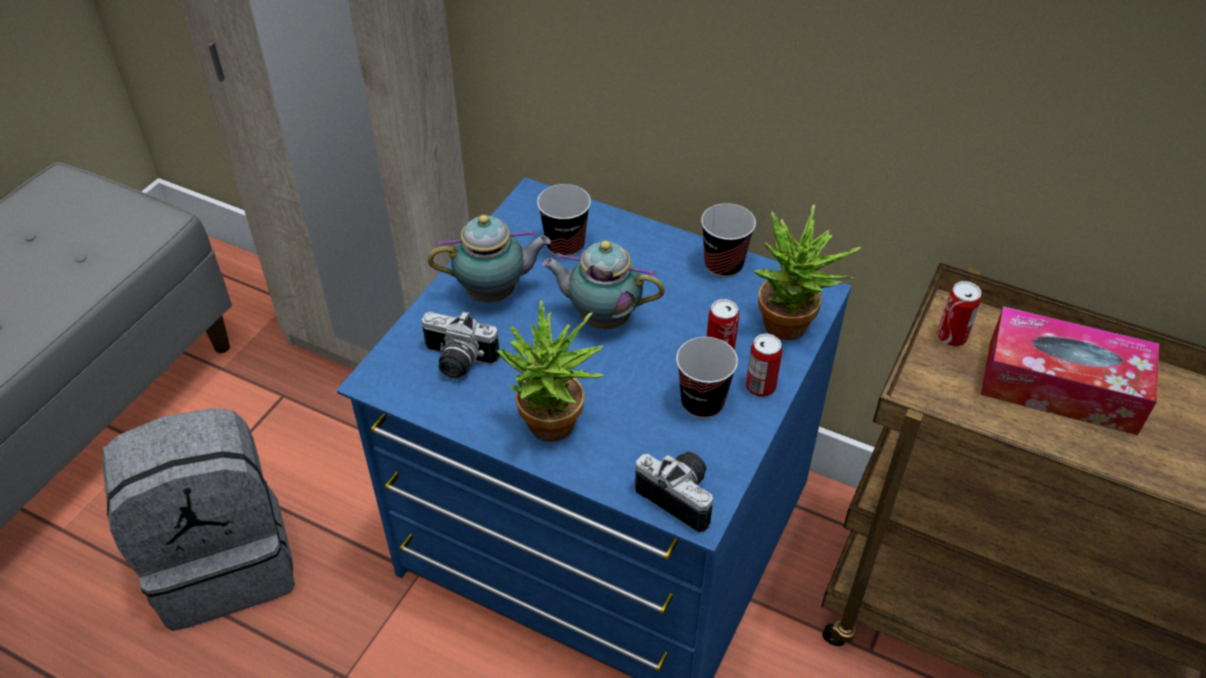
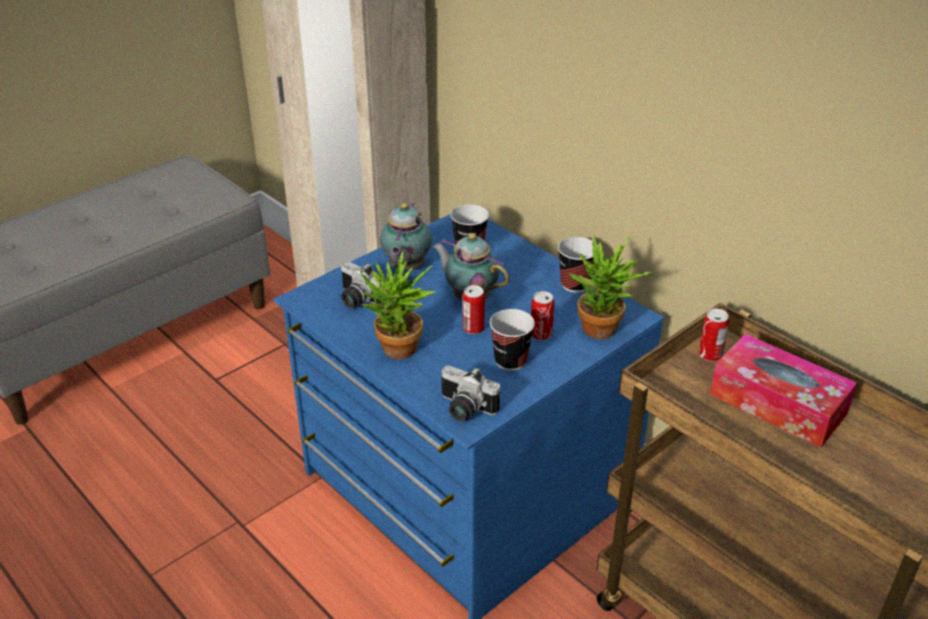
camera: 20 degrees right, 10 degrees down
(224, 561) = (199, 433): grey backpack -> none
(495, 293) = (405, 267): teapot -> teapot turned 90 degrees clockwise
(682, 495) = (464, 409): camera -> camera turned 150 degrees clockwise
(760, 387) = (558, 361): can -> can (473, 328)

